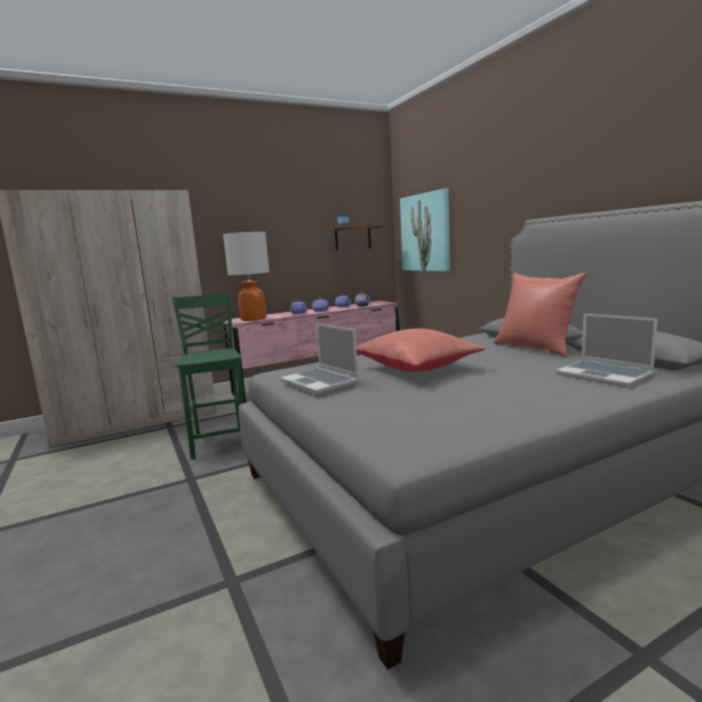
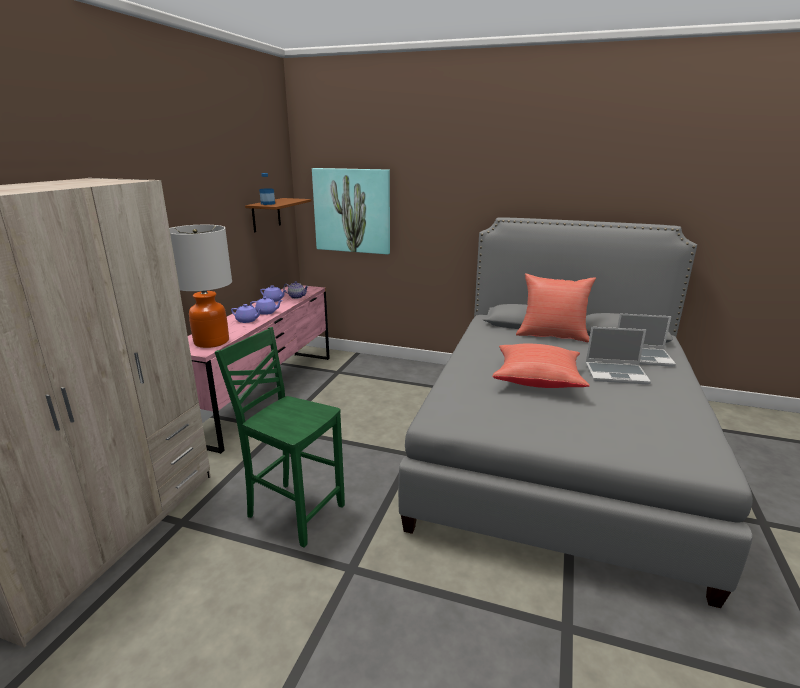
camera: 45 degrees left, 10 degrees up
(320, 382) = (516, 420): laptop -> laptop (616, 374)

